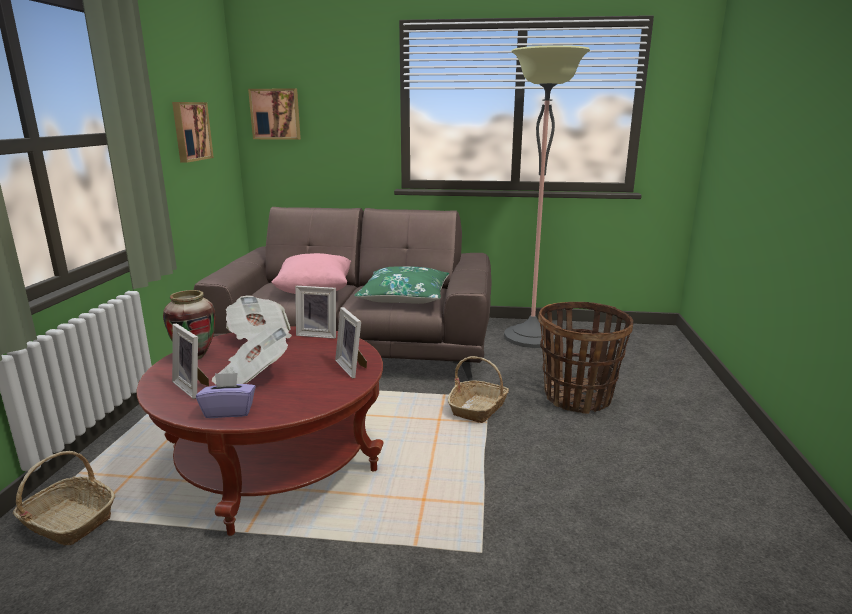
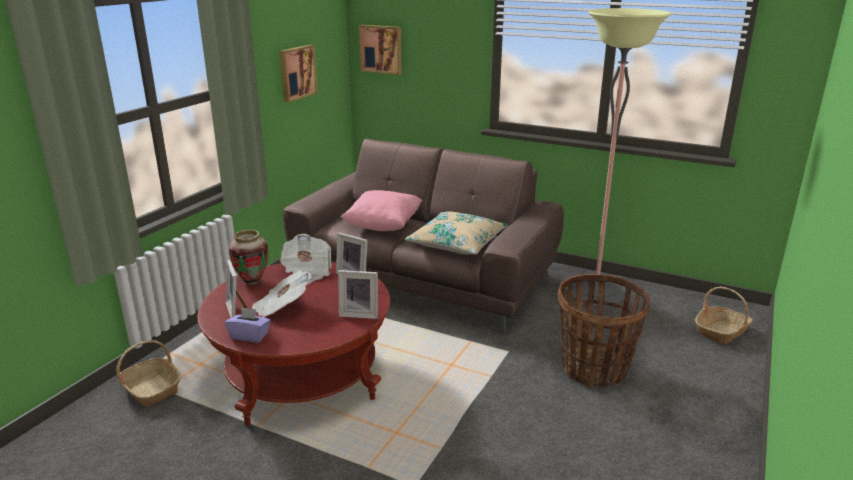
camera: 20 degrees right, 5 degrees up
(353, 367) = (359, 313): picture frame -> picture frame turned 75 degrees counterclockwise
(404, 297) = (457, 243): green pillow -> beige pillow
(478, 408) = (492, 361): basket -> basket (721, 331)

